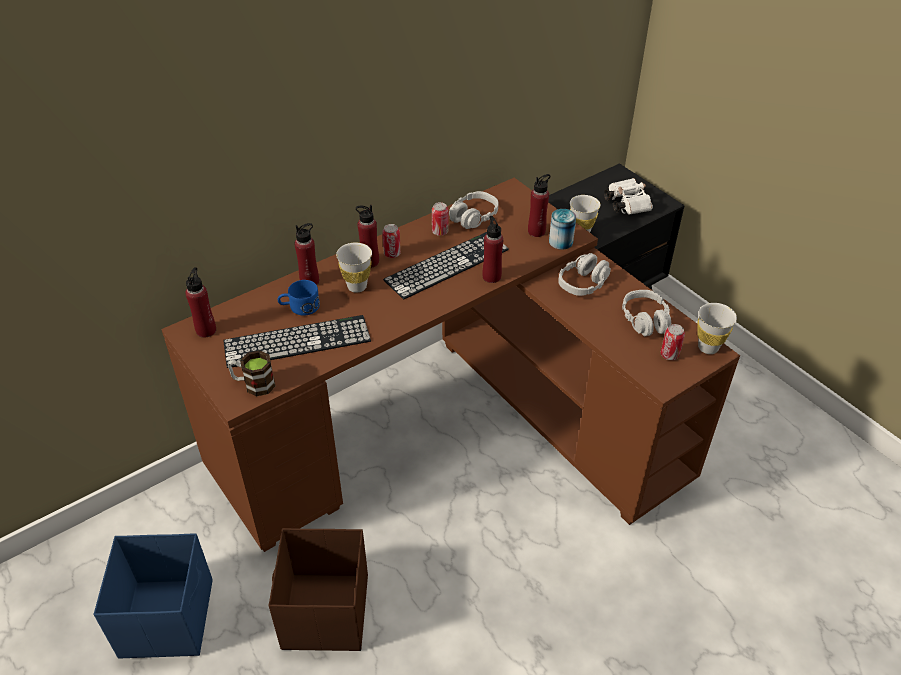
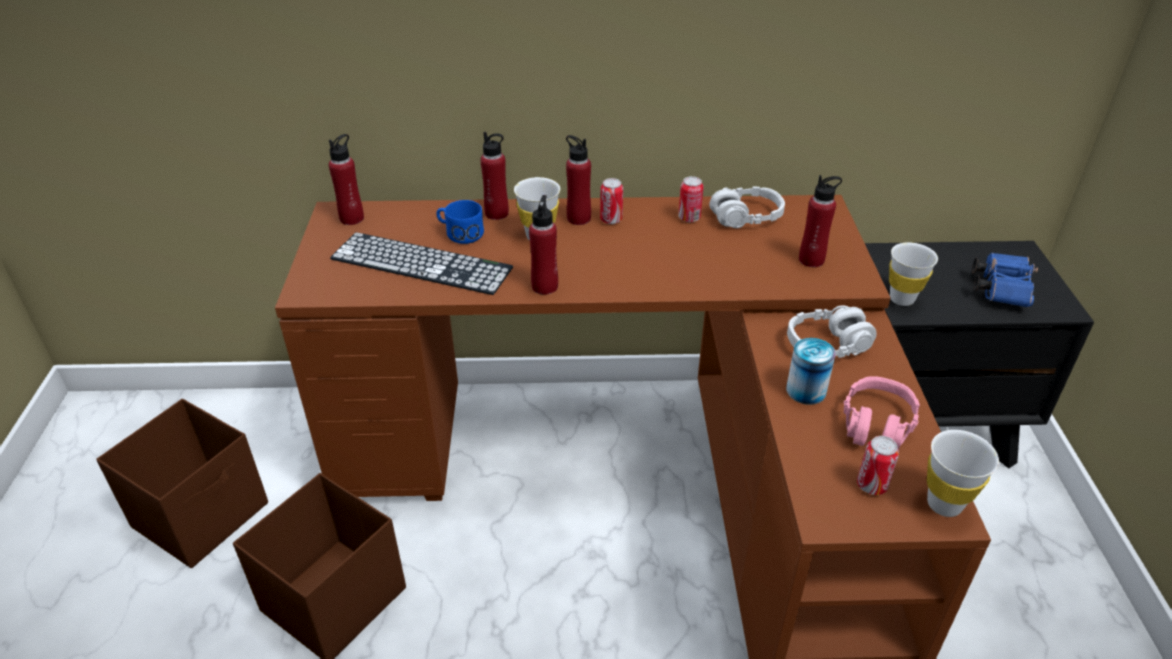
camera: 35 degrees right, 5 degrees down
(168, 617) = (203, 515): blue storage box -> brown storage box
(253, 384) = (336, 284): mug -> none
(447, 265) = (662, 253): keyboard -> none
(491, 276) = (702, 286): red bottle -> red bottle (545, 286)
(560, 242) = (833, 282): can -> can (806, 390)
(625, 204) = (1000, 289): white binoculars -> blue binoculars
(645, 320) = (876, 425): grey headphones -> pink headphones

